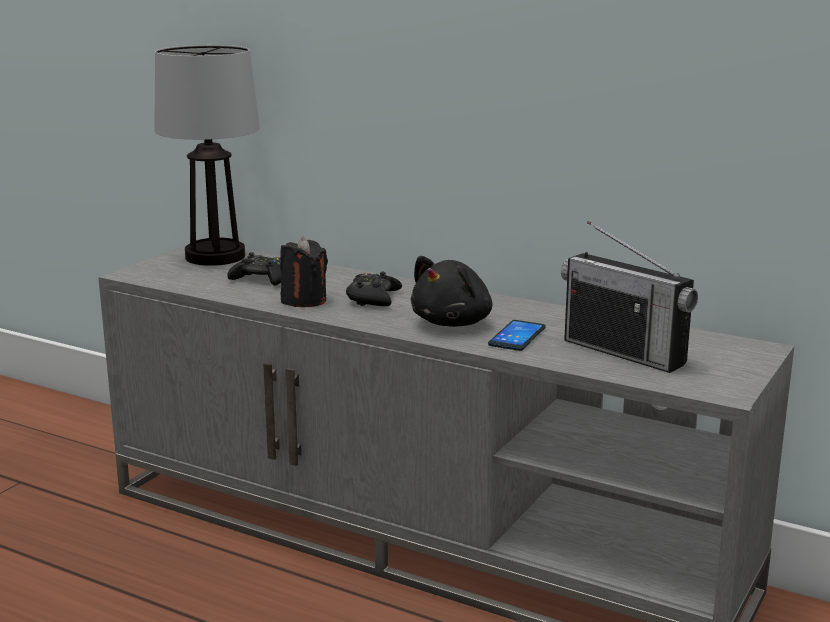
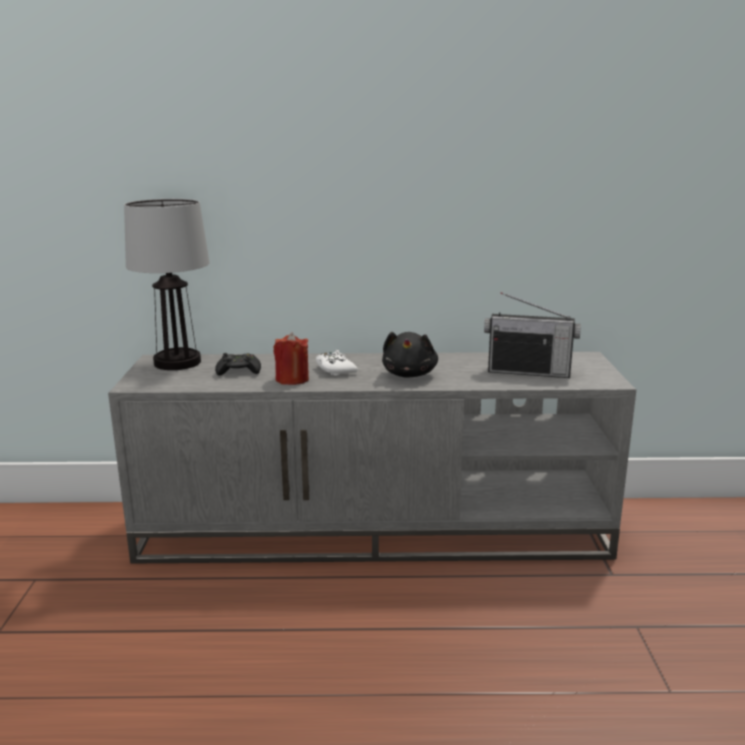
camera: 30 degrees left, 0 degrees up
(304, 300) = (292, 379): black candle -> red candle
(373, 298) = (335, 369): black game controller -> white game controller
(517, 336) = (459, 375): phone -> none

